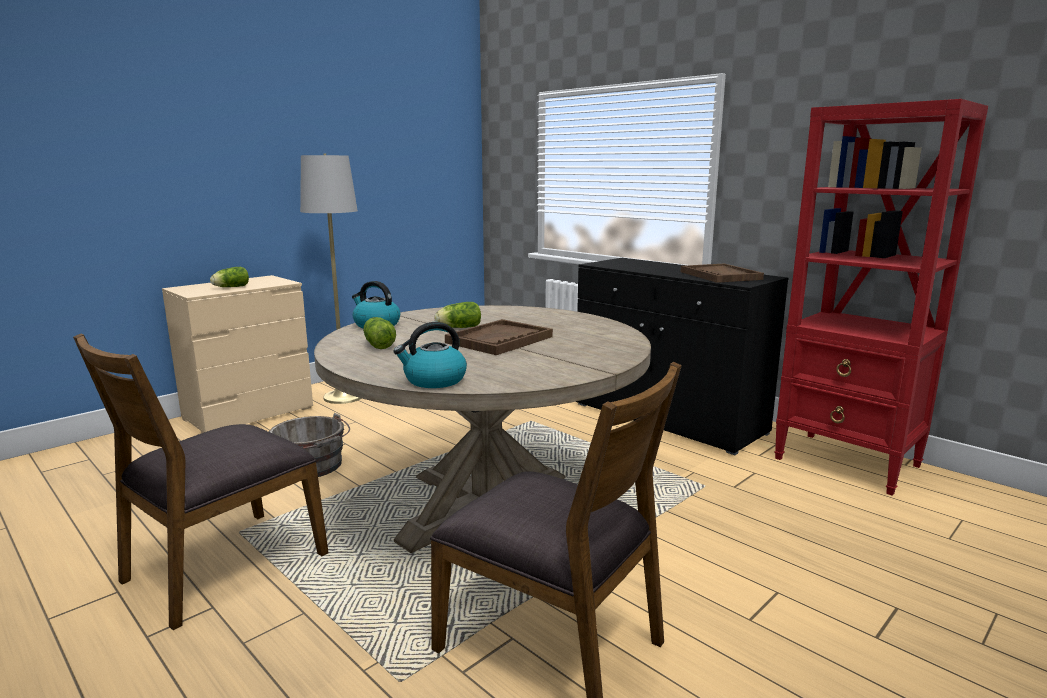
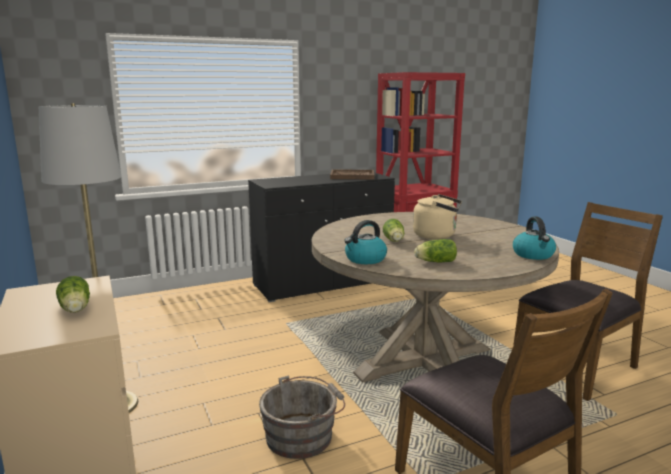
camera: 70 degrees left, 0 degrees up
(499, 340) = (437, 235): brown tray -> beige kettle

